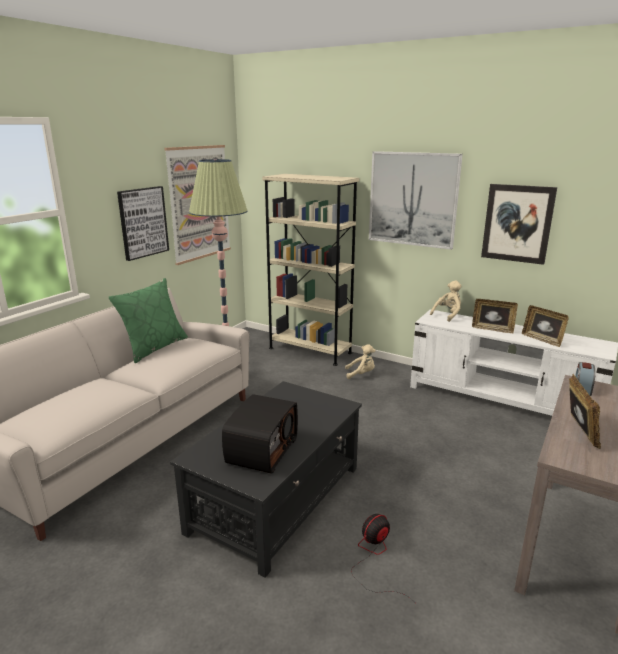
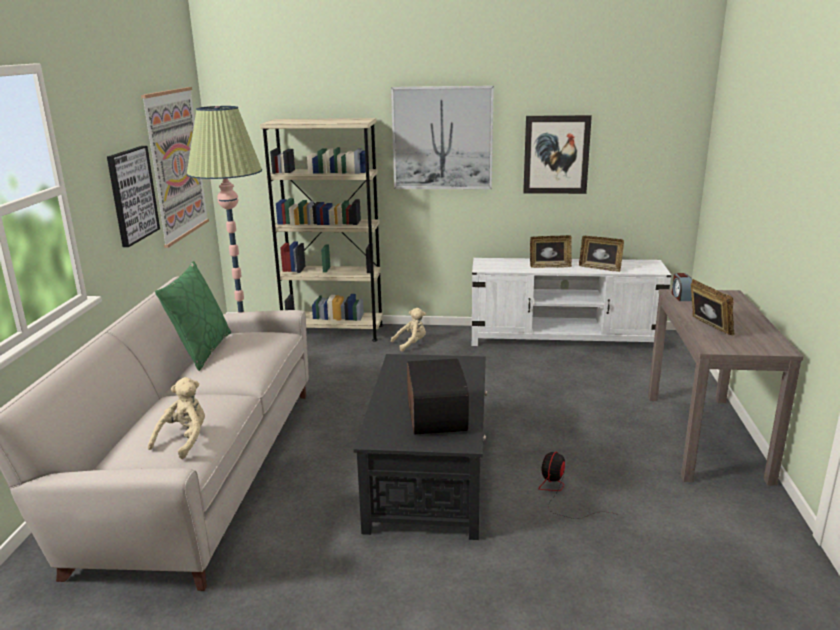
camera: 25 degrees left, 0 degrees up
(447, 315) = (496, 260): beige plush toy -> beige plush toy (184, 440)

